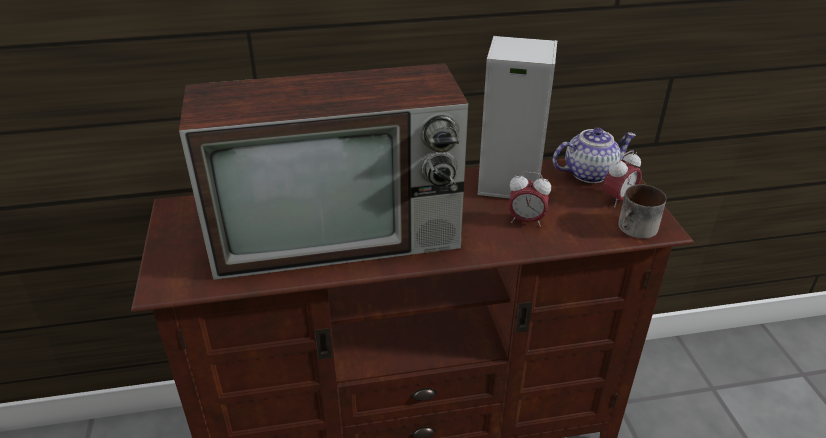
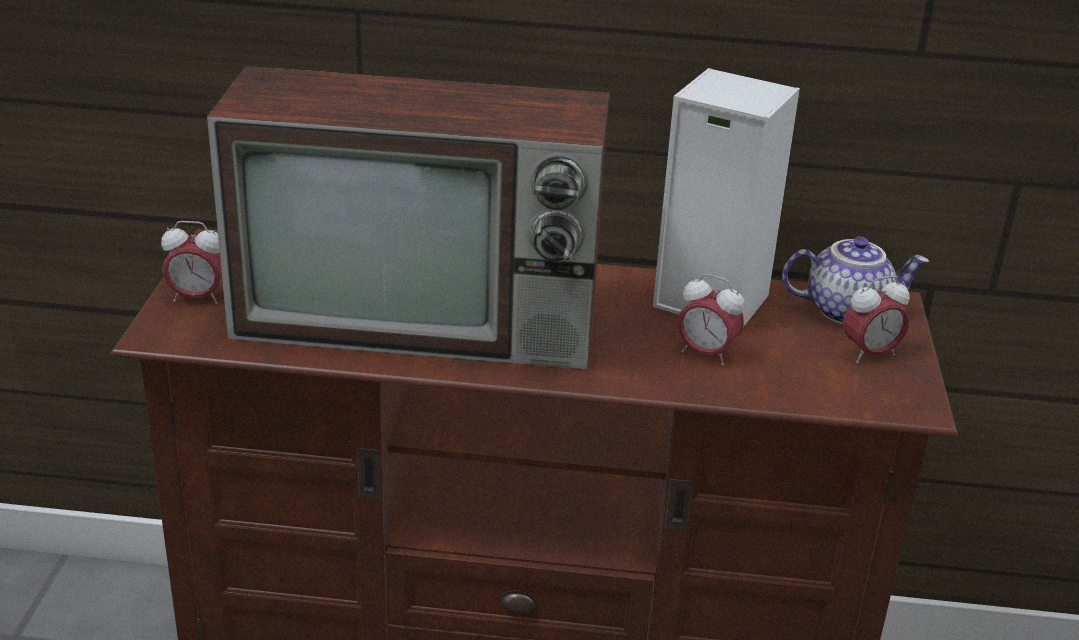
camera: 15 degrees right, 5 degrees down
(177, 252) = (197, 298): none -> alarm clock
(635, 230) = (871, 398): mug -> none

